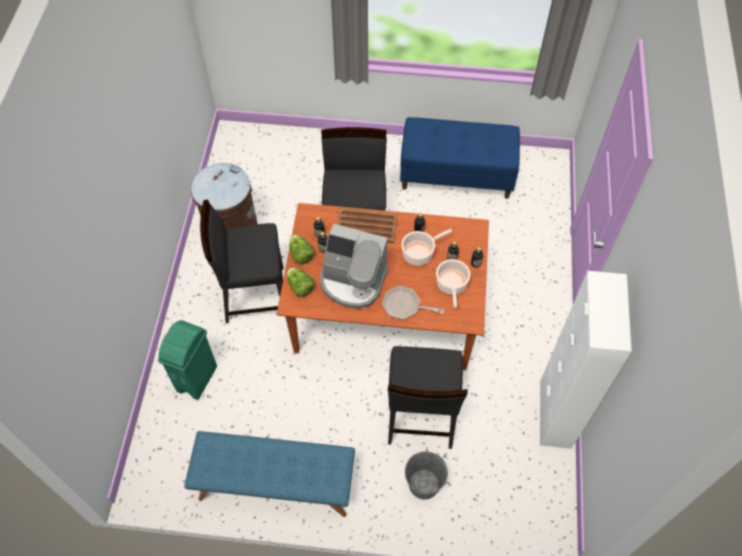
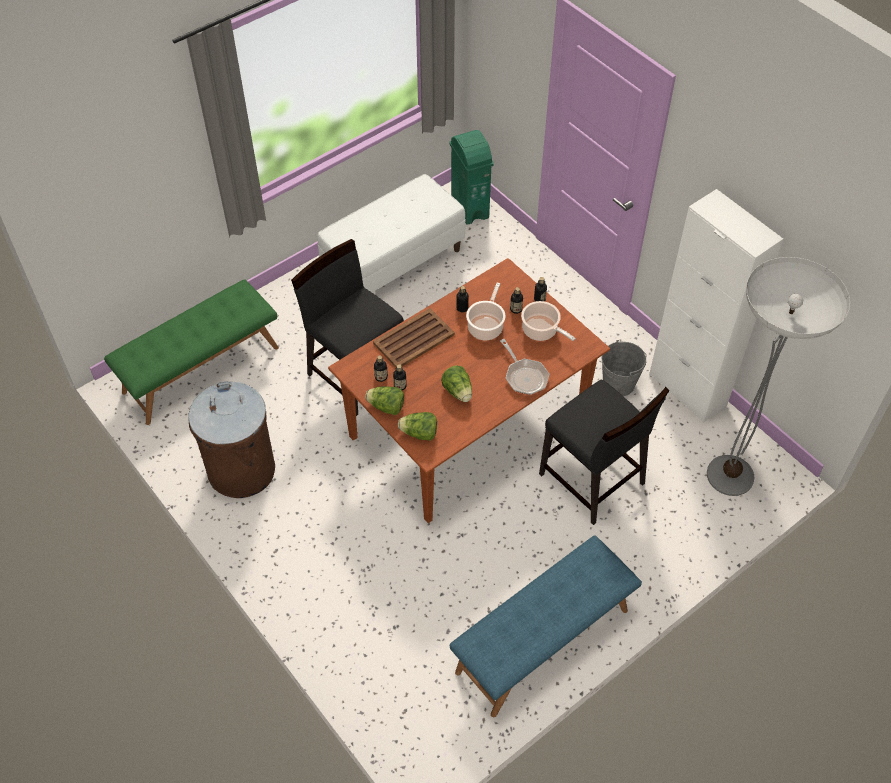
camera: 45 degrees left, 5 degrees down
(197, 378) = (366, 621): green trash can -> green trash can (470, 208)
(254, 294) = (330, 506): black chair -> none
(276, 155) = (201, 369): none -> green bench
(353, 281) = (458, 391): coffee machine -> lettuce
(404, 306) = (524, 376): frying pan -> frying pan turned 90 degrees counterclockwise
(424, 484) = (656, 529): grey bucket -> grey bucket (619, 383)
(457, 175) = (394, 263): blue bench -> white bench
(515, 496) = (730, 475): none -> floor lamp

